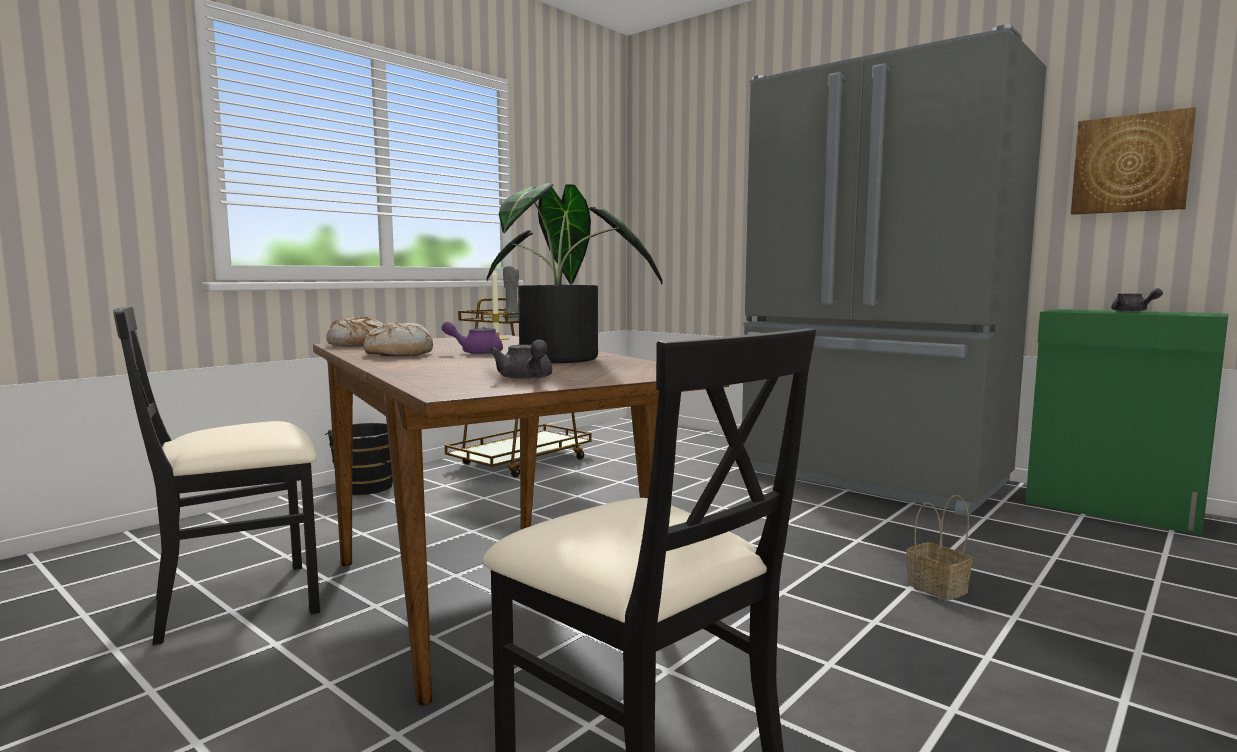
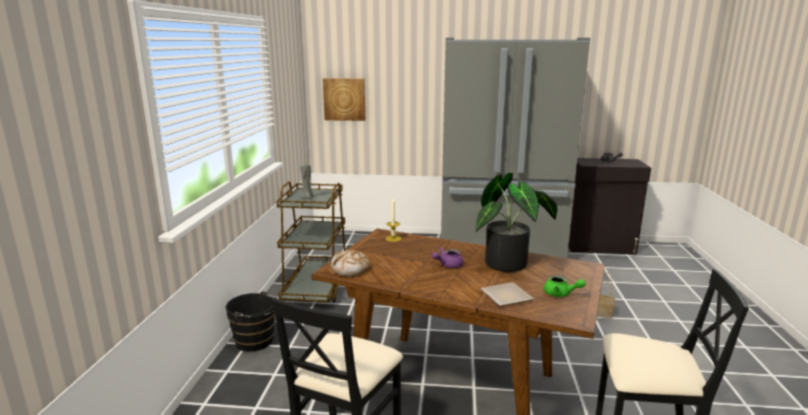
camera: 35 degrees left, 10 degrees up
(399, 354) = (416, 278): bread -> none
(442, 372) = (508, 297): none -> plate
(527, 379) = (560, 294): grey teapot -> green teapot
(1113, 509) = (600, 247): green cabinet -> black cabinet
(1130, 164) = (604, 91): picture -> picture (344, 99)

